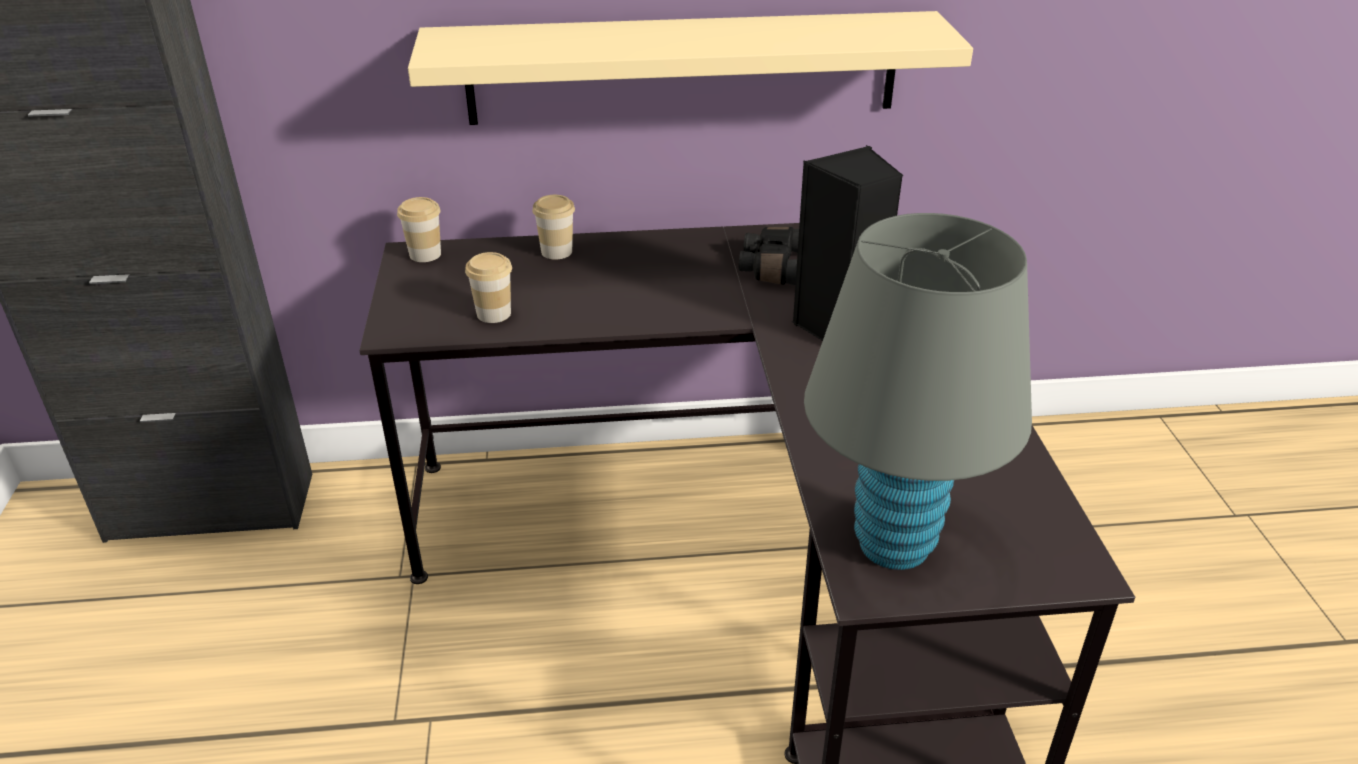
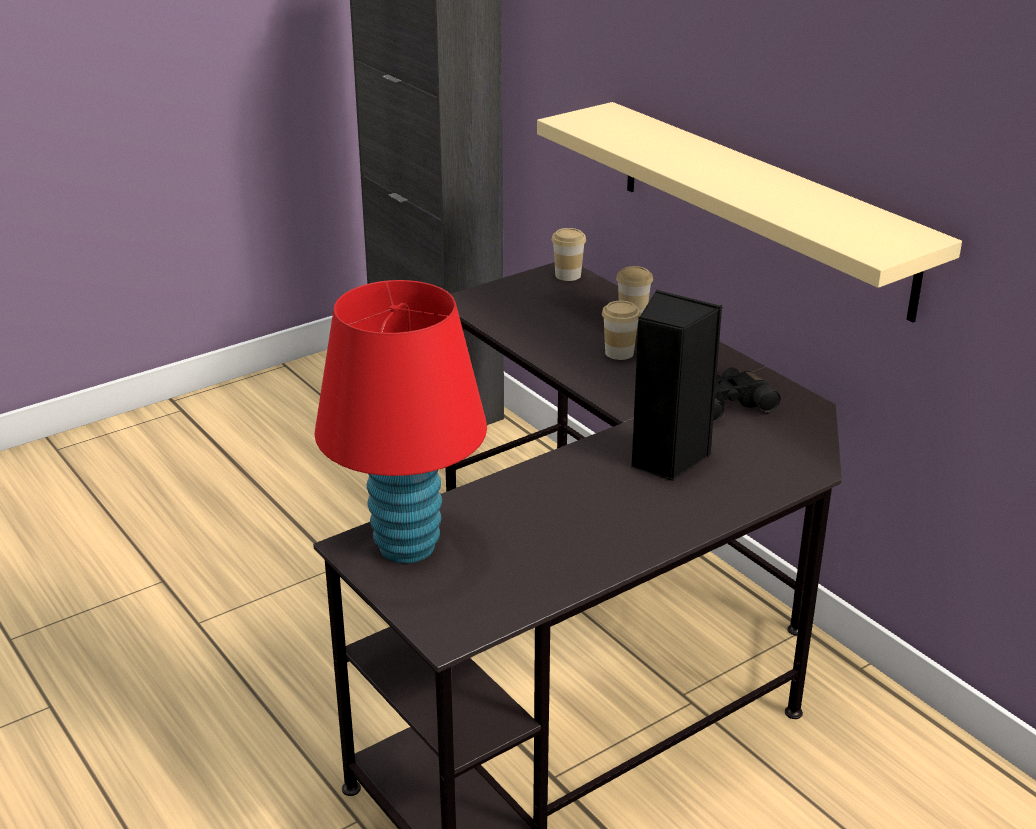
camera: 60 degrees right, 5 degrees down
(494, 314) = (523, 323): cup -> cup (619, 353)
(894, 545) = (407, 547): grey table lamp -> red table lamp

